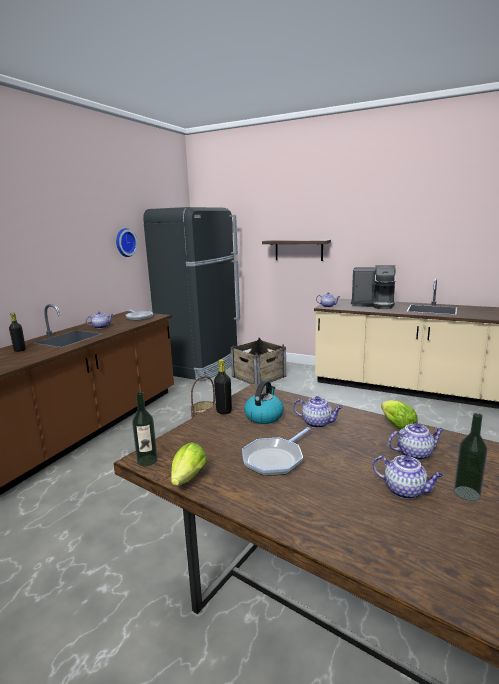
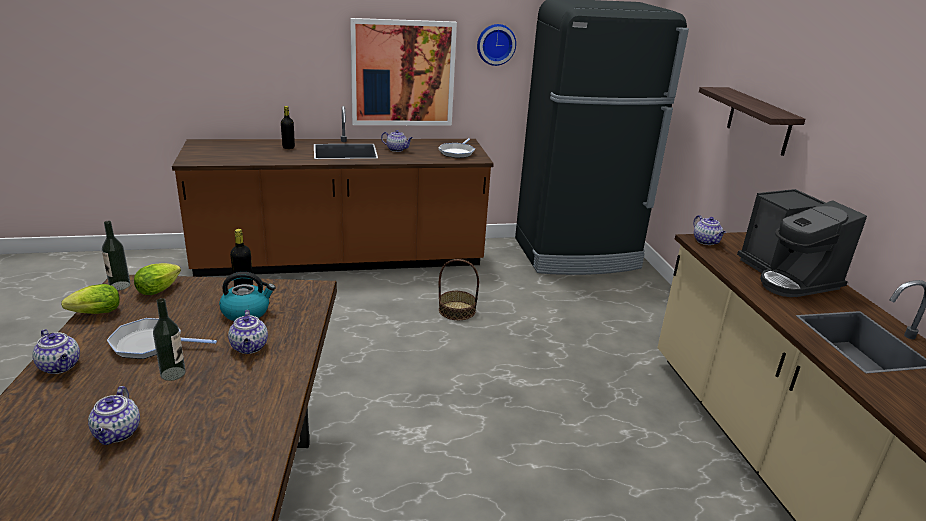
camera: 50 degrees right, 10 degrees up
(75, 272) = (403, 73): none -> picture
(258, 376) = (611, 306): crate -> none
(395, 425) = (278, 401): lettuce -> lettuce (160, 289)
(415, 453) = (207, 427): teapot -> teapot (60, 366)
(467, 493) = (126, 477): bottle -> bottle (173, 373)

